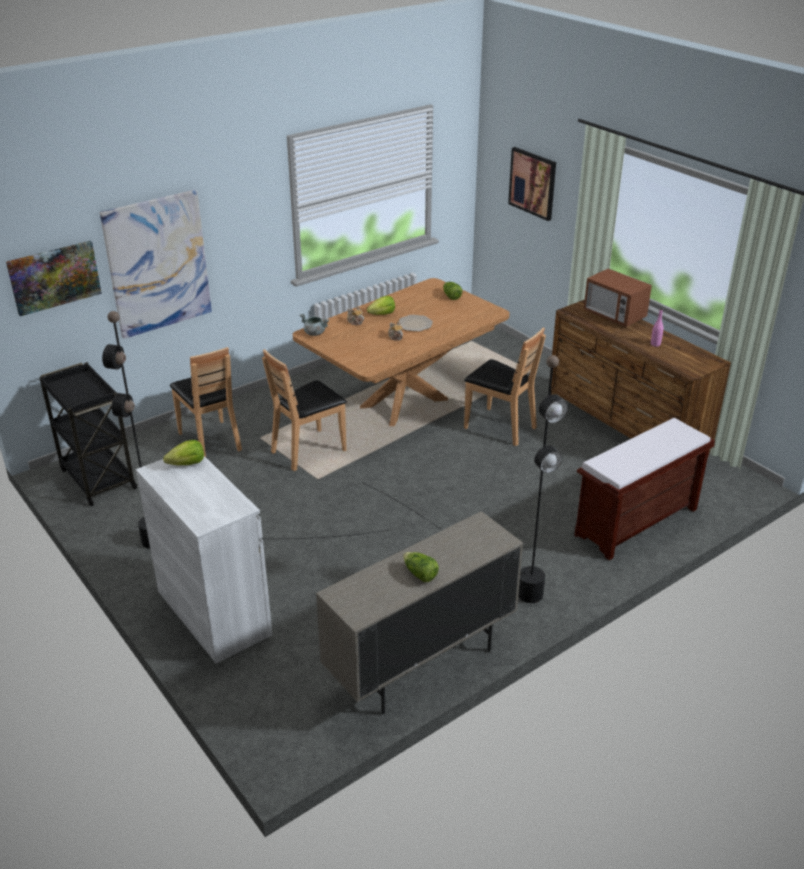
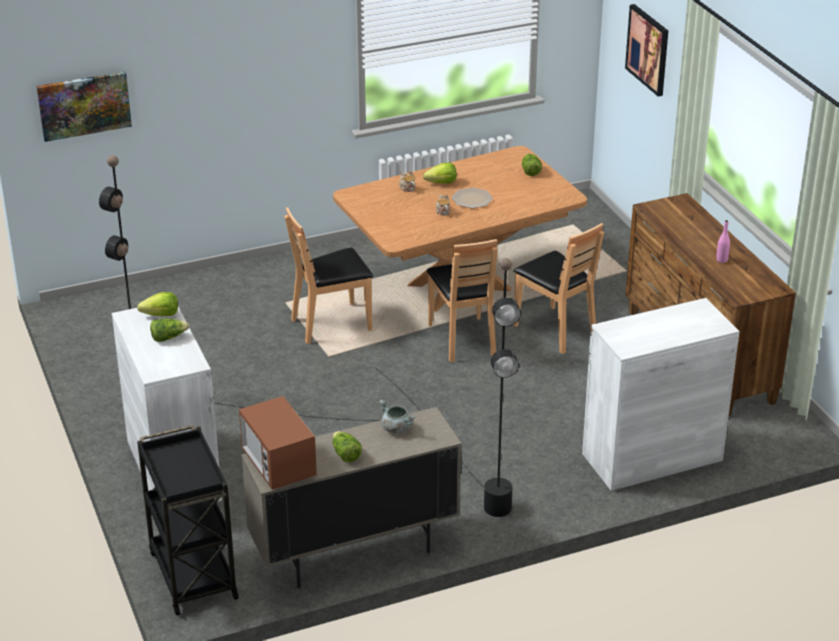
camera: 15 degrees right, 0 degrees up
(97, 478) = (104, 320): black cart -> black cart (192, 573)
(157, 264) = (196, 100): picture -> none
(203, 485) = (168, 337): none -> lettuce
(211, 441) = (232, 298): brown chair -> brown chair (463, 339)
(314, 333) = (357, 195): grey cooking pot -> grey cooking pot (396, 428)
(614, 316) = (696, 220): microwave -> microwave (278, 465)
(635, 523) = (652, 457): brown bench -> white cabinet

